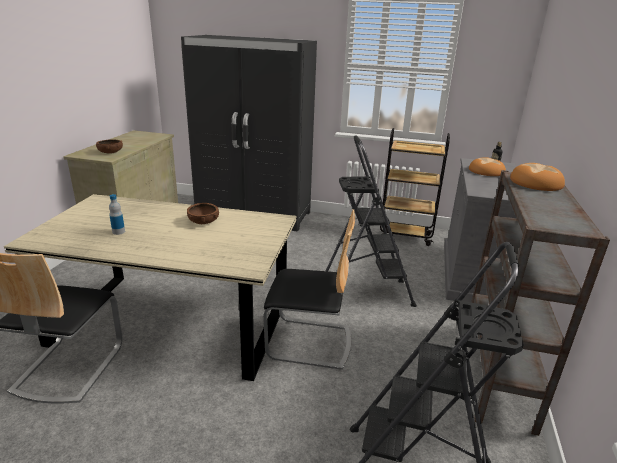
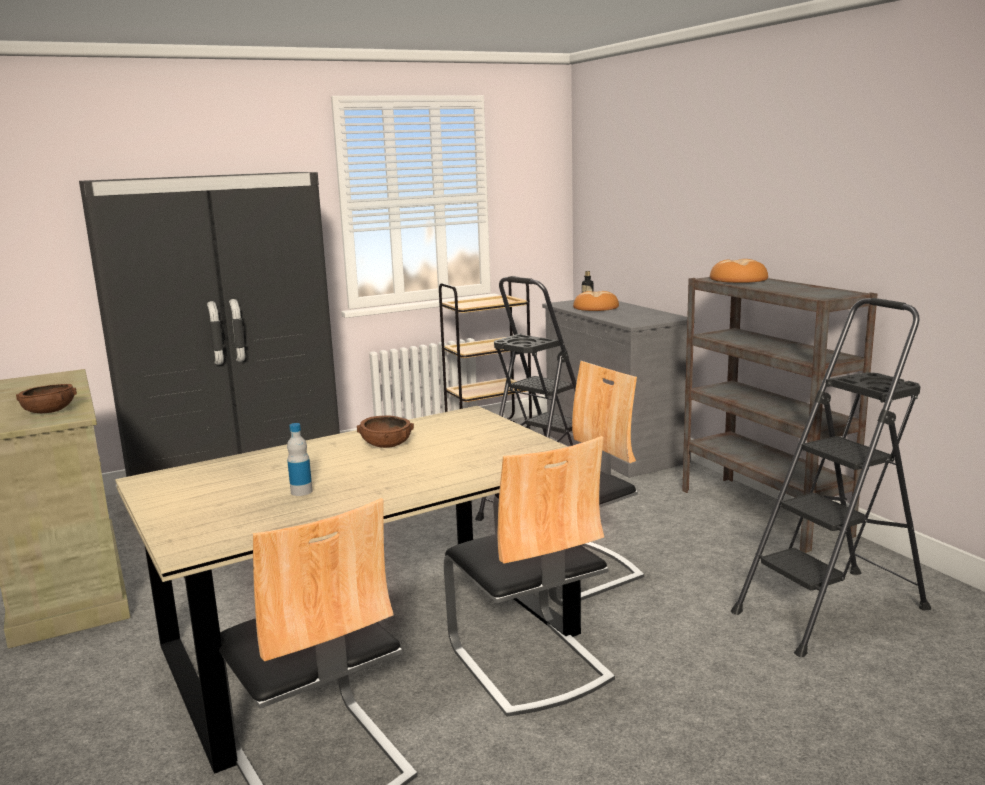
camera: 40 degrees left, 10 degrees down
(206, 379) = (528, 662): none -> chair

